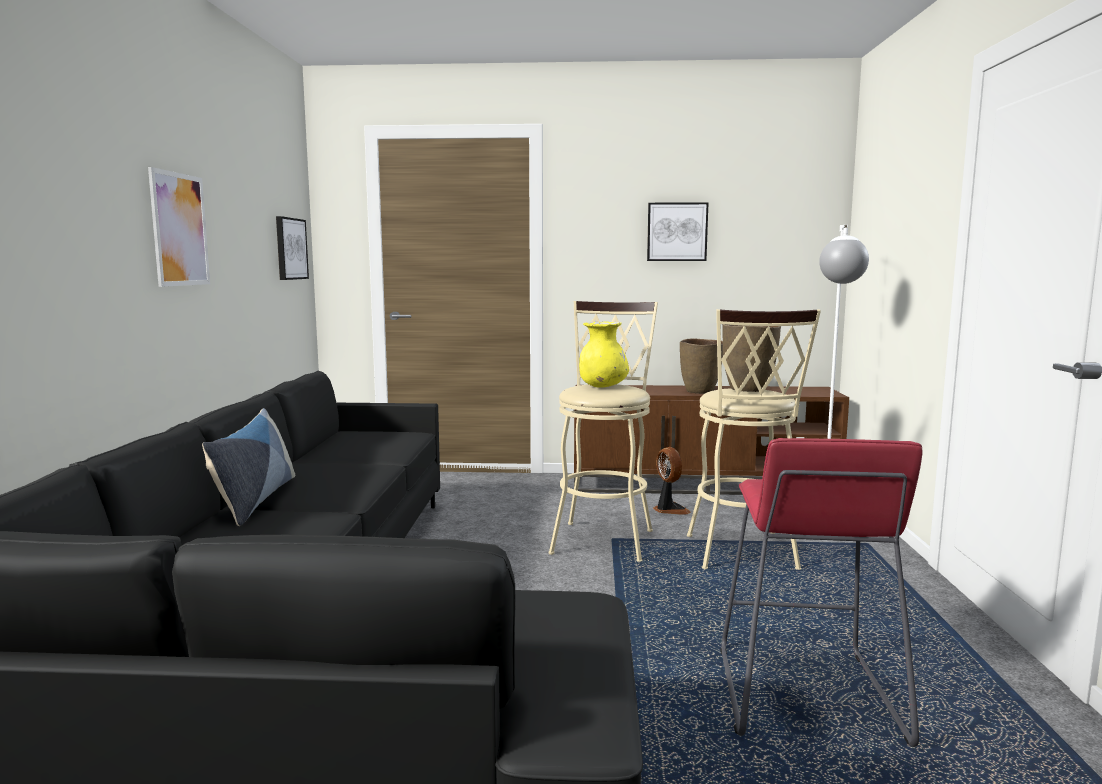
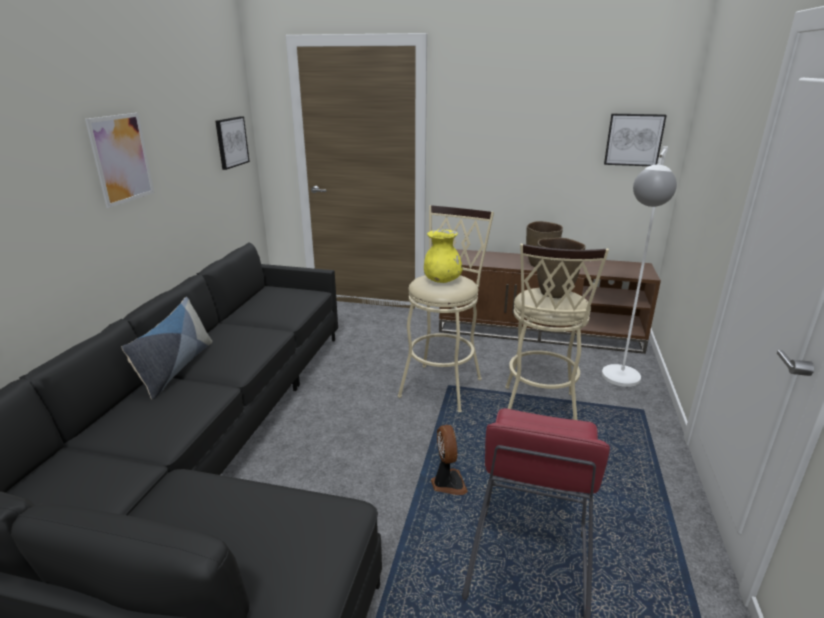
camera: 10 degrees right, 15 degrees up
(669, 510) = (502, 357): fan -> fan (447, 483)
(677, 232) = (535, 130): picture -> picture (633, 139)

